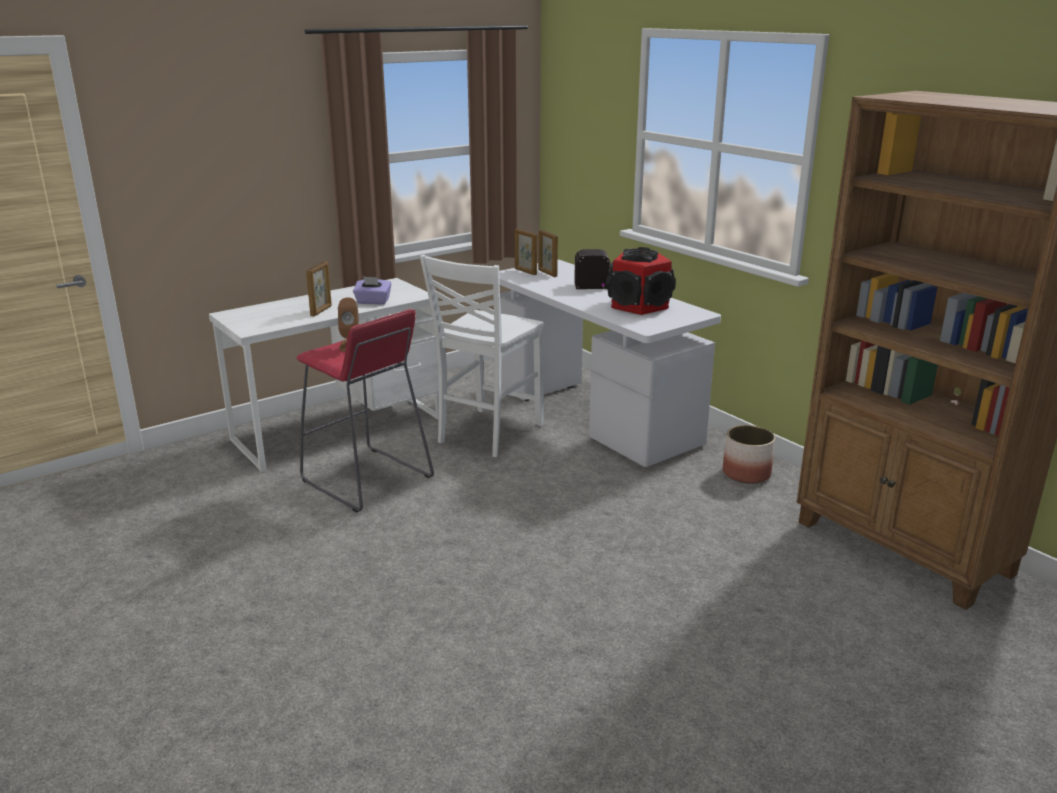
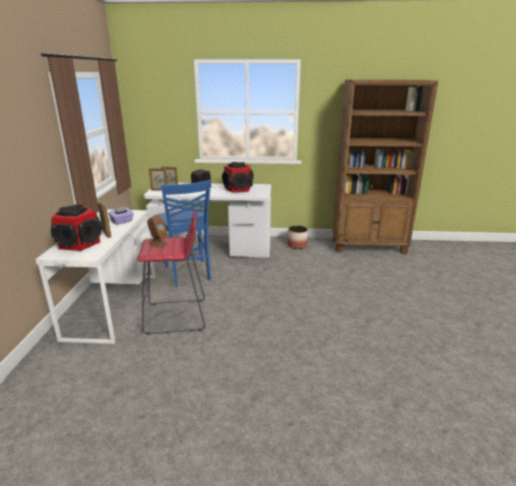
camera: 50 degrees left, 0 degrees up
(275, 312) = (80, 243): none -> speaker
(487, 433) = (188, 273): white chair -> blue chair

